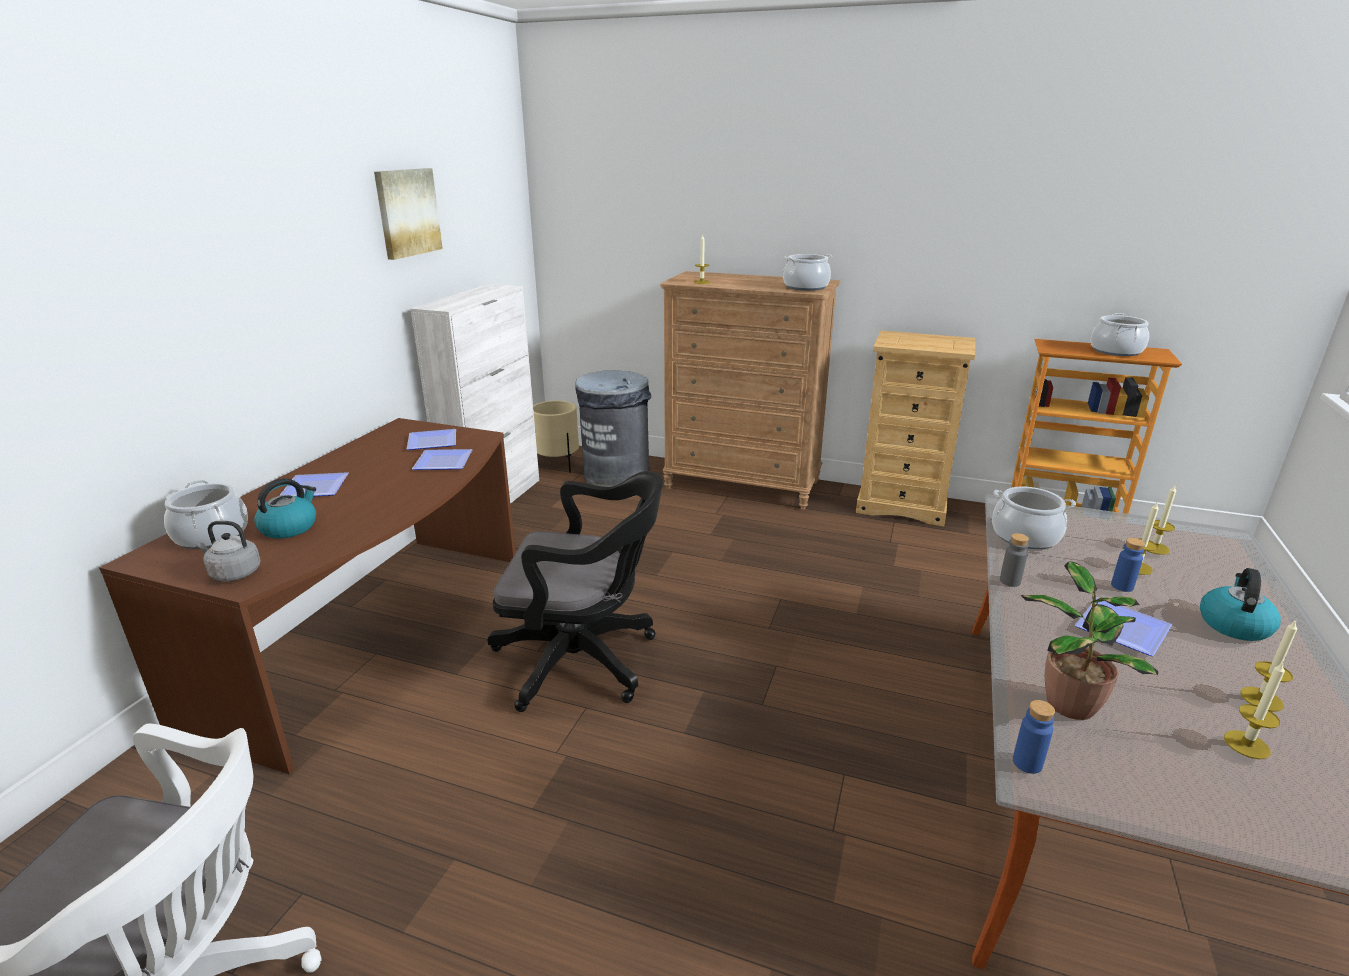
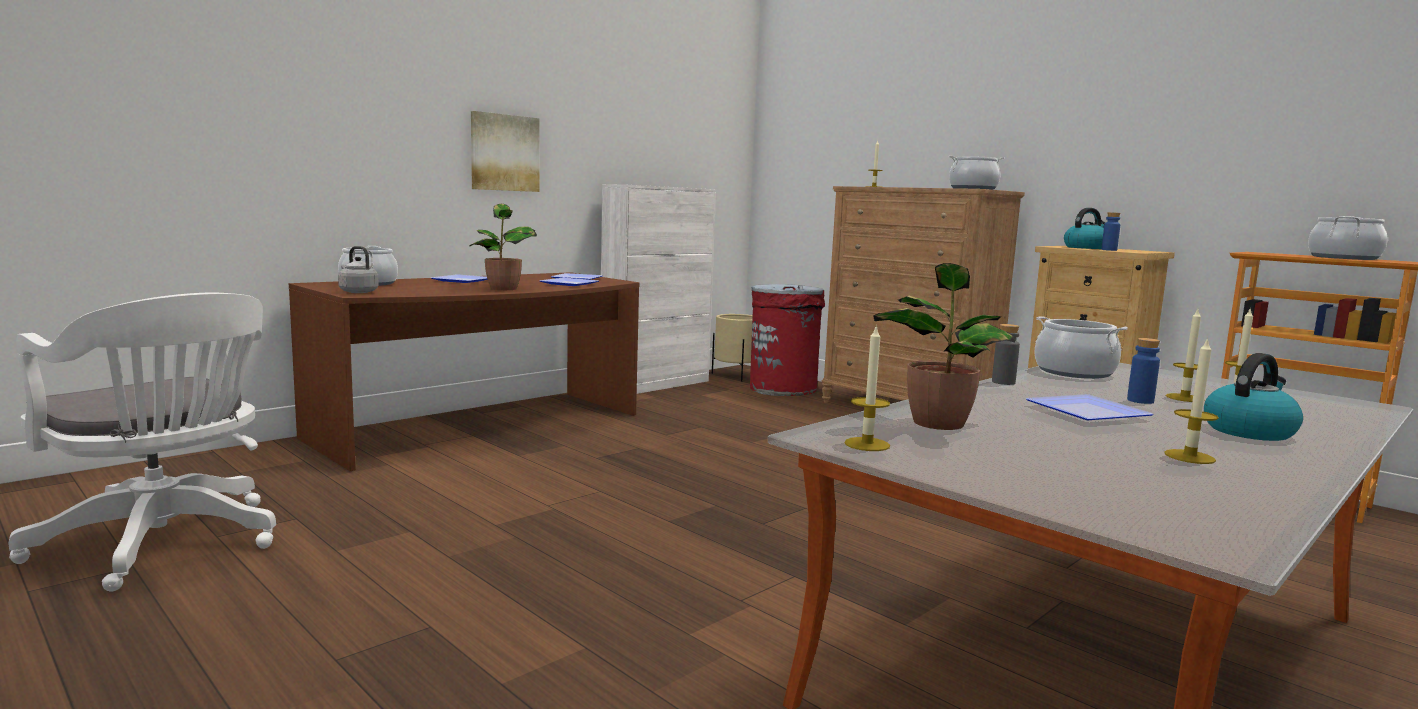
camera: 25 degrees right, 15 degrees down
(289, 527) = (420, 287): kettle -> kettle (1085, 248)
(393, 503) = (504, 289): none -> potted plant
(407, 212) = (617, 108): picture -> picture (504, 153)
(584, 661) = (628, 470): black office chair -> none
(616, 476) = (783, 389): grey trash can -> red trash can
(1027, 763) = (830, 430): blue bottle -> blue bottle (1109, 250)
(1246, 744) = (1110, 465): candle -> candle (867, 444)

